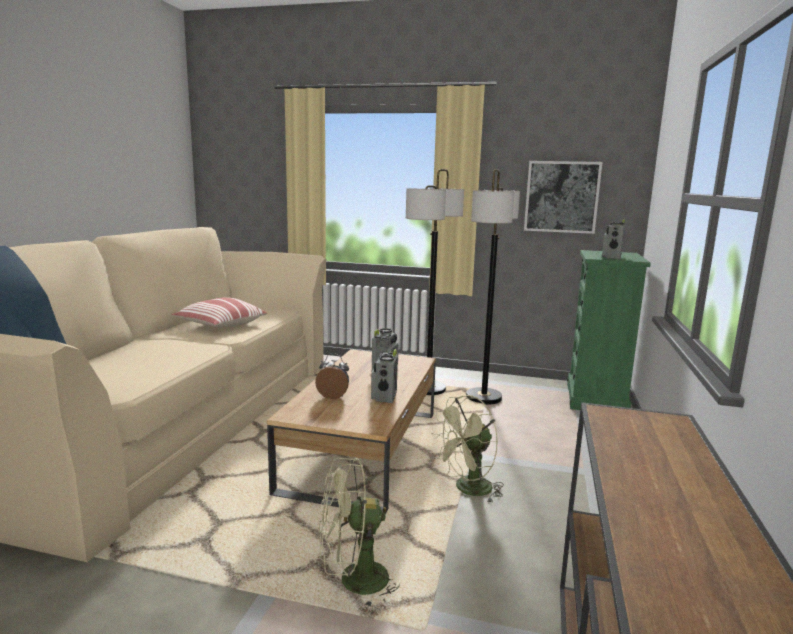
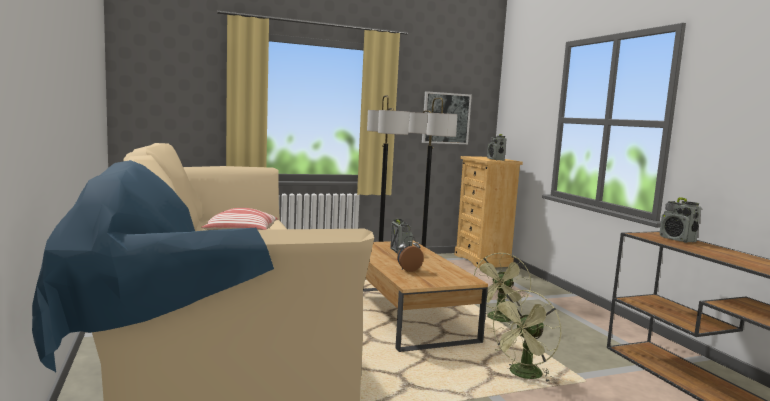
camera: 35 degrees left, 5 degrees down
(384, 397) = (438, 265): radio -> radio (677, 239)
(596, 398) = (483, 260): green dresser -> beige dresser

